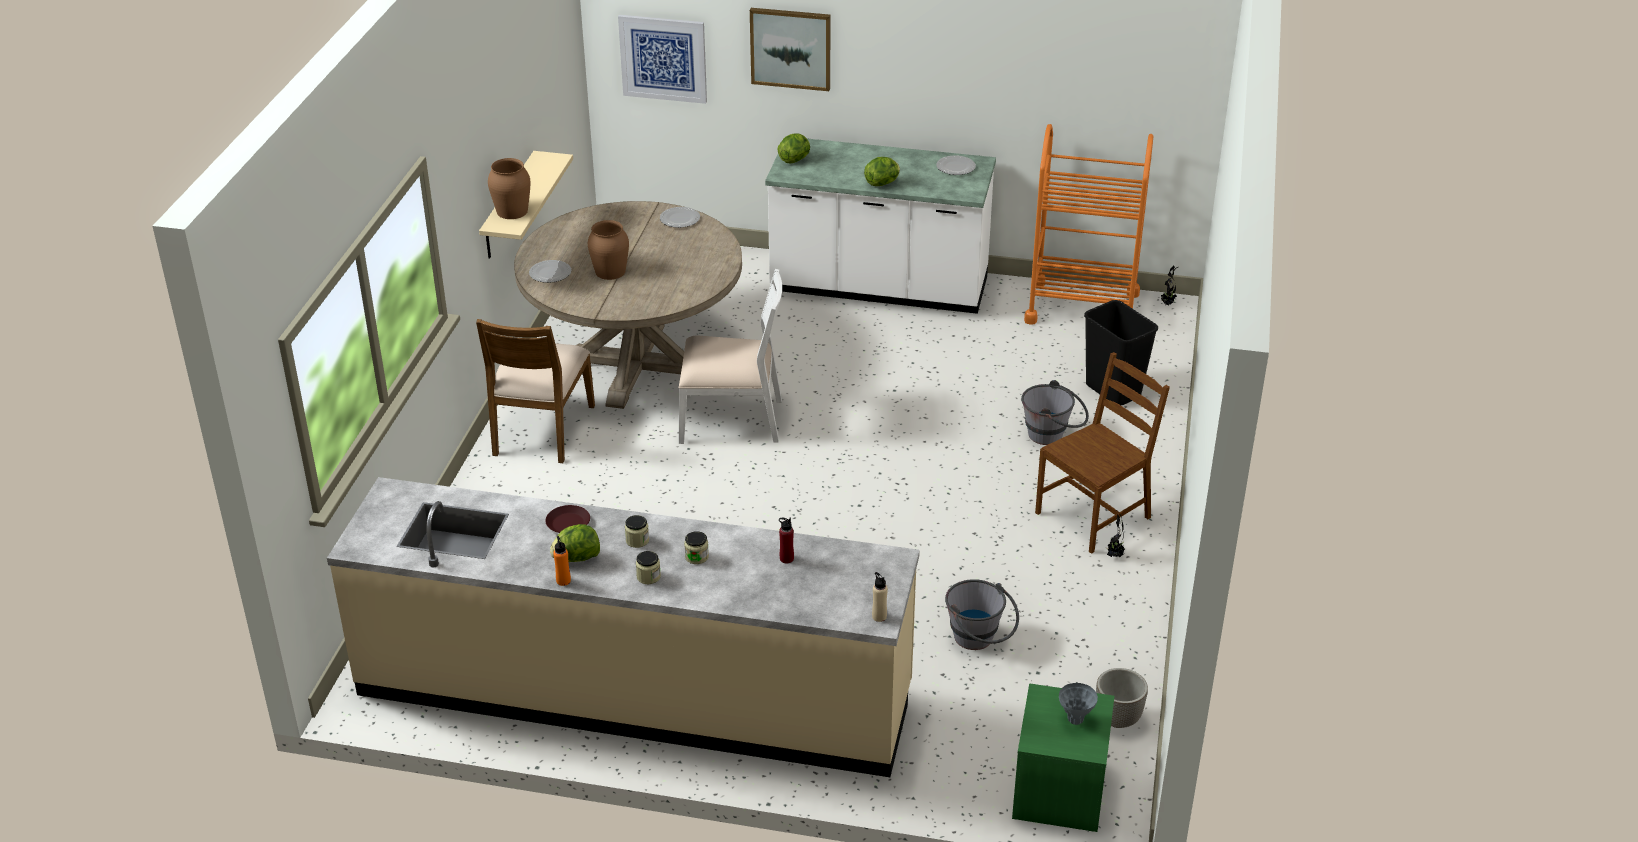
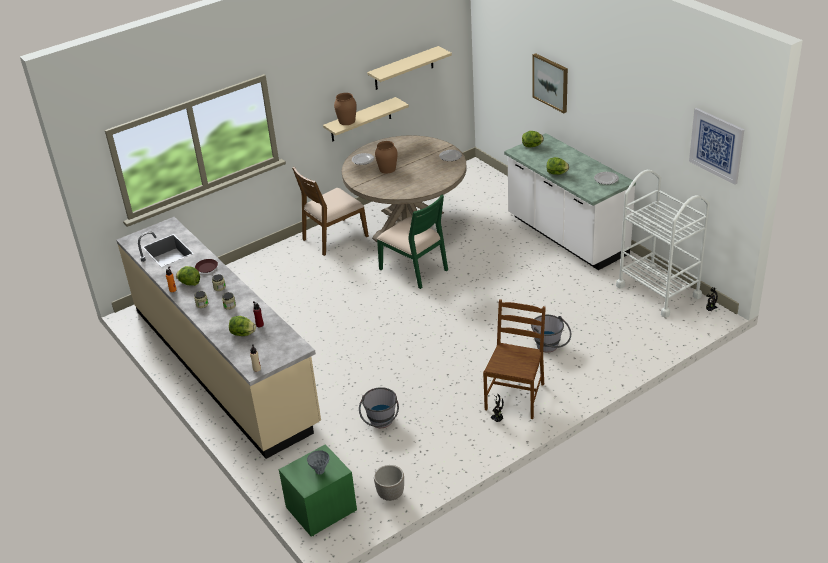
camera: 45 degrees right, 0 degrees up
(536, 95) = (404, 68): none -> beige shelf
(663, 58) = (500, 70): picture -> picture (716, 145)
(732, 420) = (414, 269): white chair -> green chair
(782, 583) = (243, 334): none -> lettuce
(1082, 307) = (658, 291): orange cart -> white cart
(1094, 515) = (515, 396): brown chair -> brown chair turned 75 degrees counterclockwise
(1114, 391) = (614, 341): black trash can -> none

